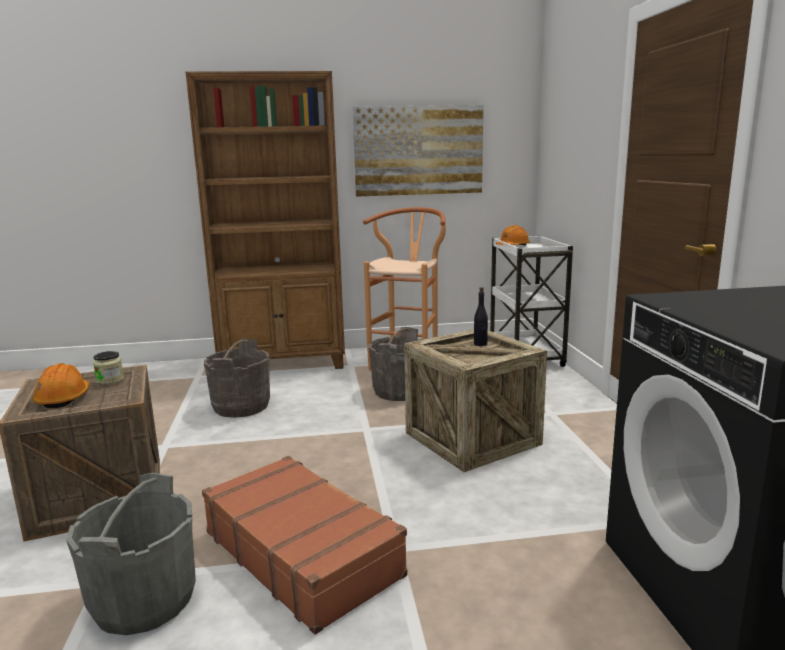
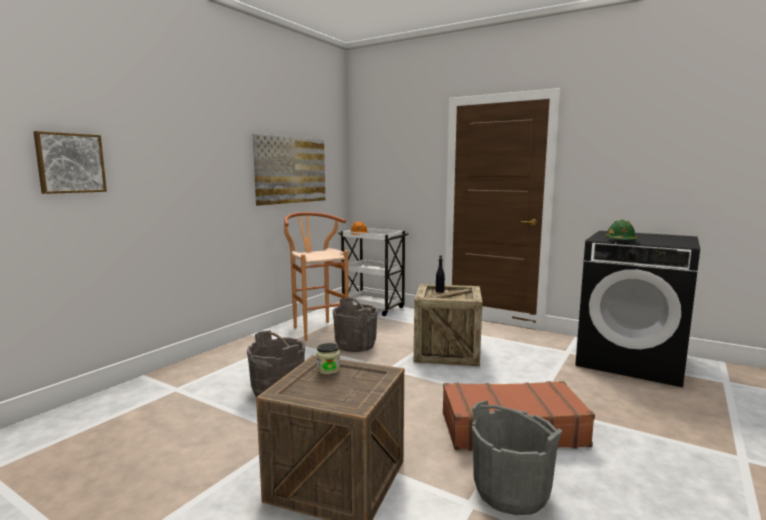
camera: 50 degrees left, 5 degrees down
(63, 398) = (338, 391): orange hard hat -> none
(137, 151) = (70, 163): none -> picture
(284, 363) = (230, 356): brown bookcase -> none
(690, 308) = (620, 240): none -> green hard hat

